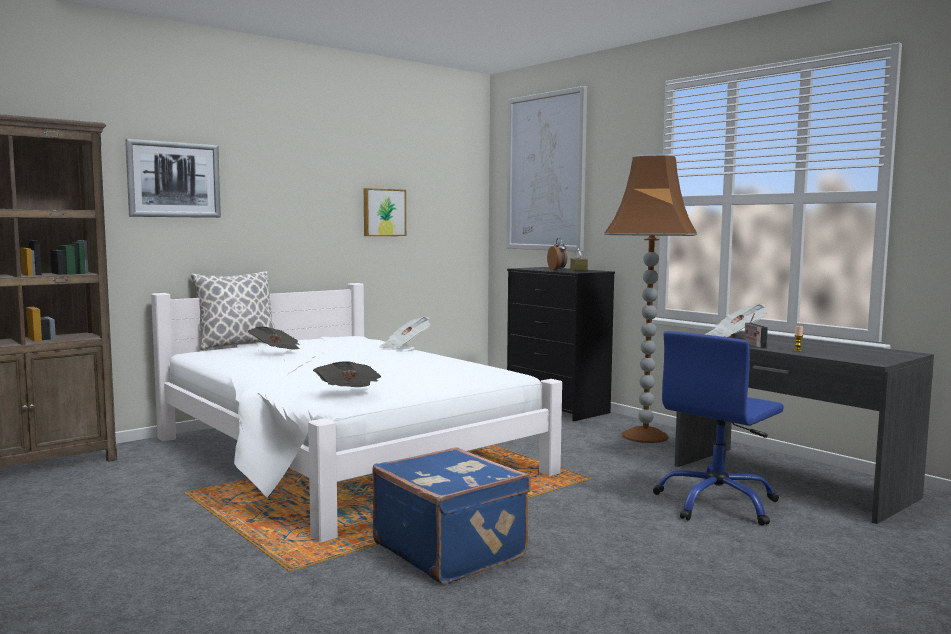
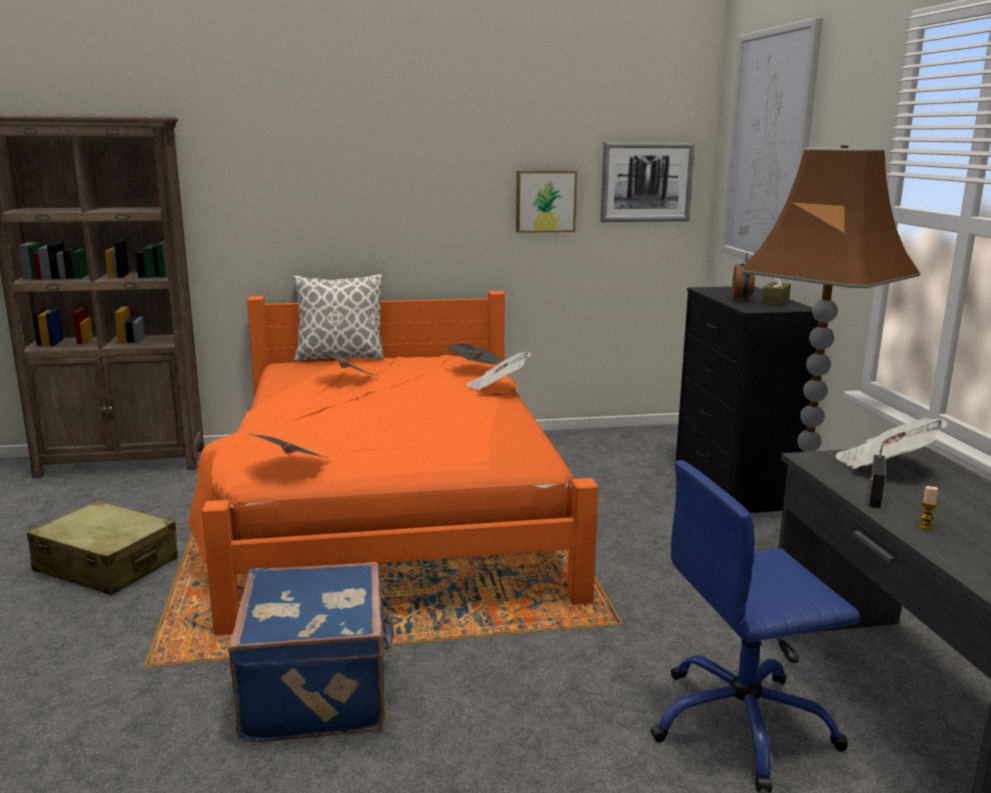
camera: 30 degrees right, 10 degrees up
(140, 528) = (107, 566): none -> beige suitcase
(174, 180) = (273, 169): picture -> picture (646, 182)
(344, 456) = (391, 512): white bed -> orange bed
(367, 341) = (477, 370): none -> newspaper

